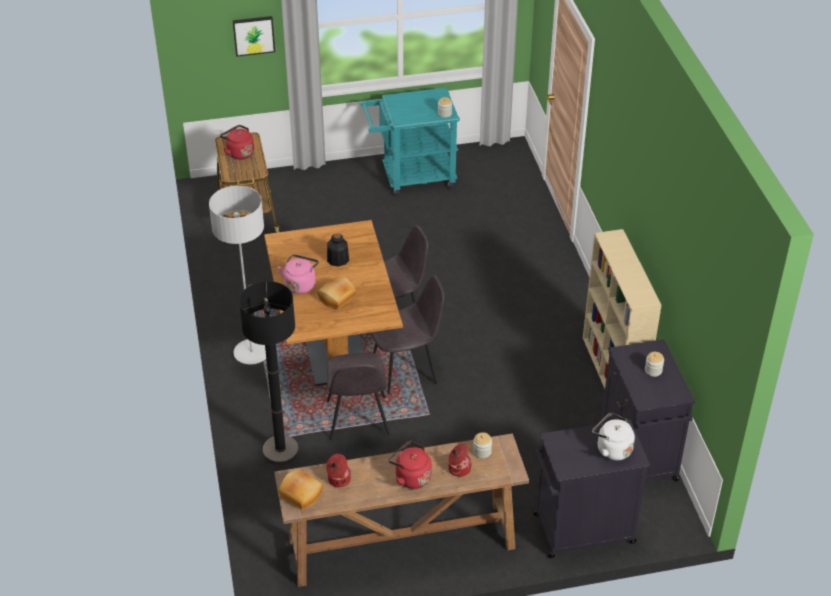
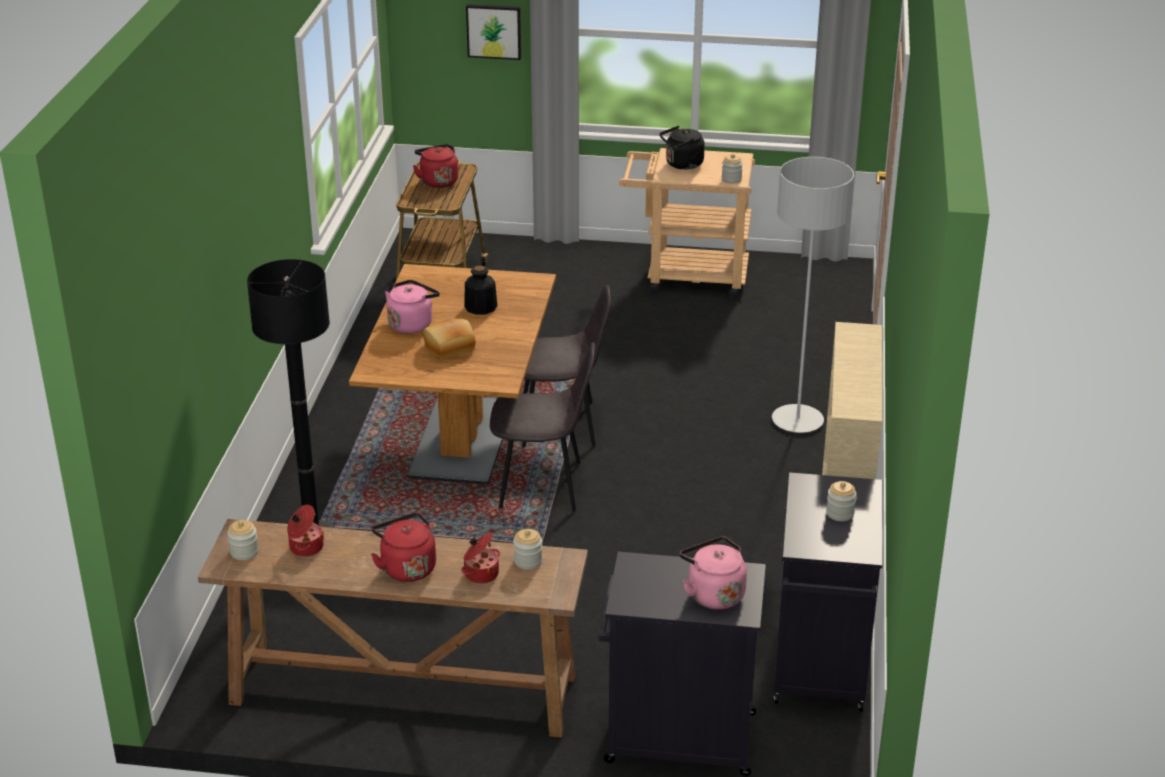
camera: 20 degrees right, 10 degrees down
(252, 353) = (349, 424): grey floor lamp -> grey floor lamp (797, 421)
(301, 494) = (244, 552): bread -> jar
(358, 420) = (439, 529): grey chair -> none
(405, 107) = (682, 165): none -> black kettle
(411, 178) = (686, 276): turquoise cart -> beige cart
(611, 449) = (713, 594): white kettle -> pink kettle

